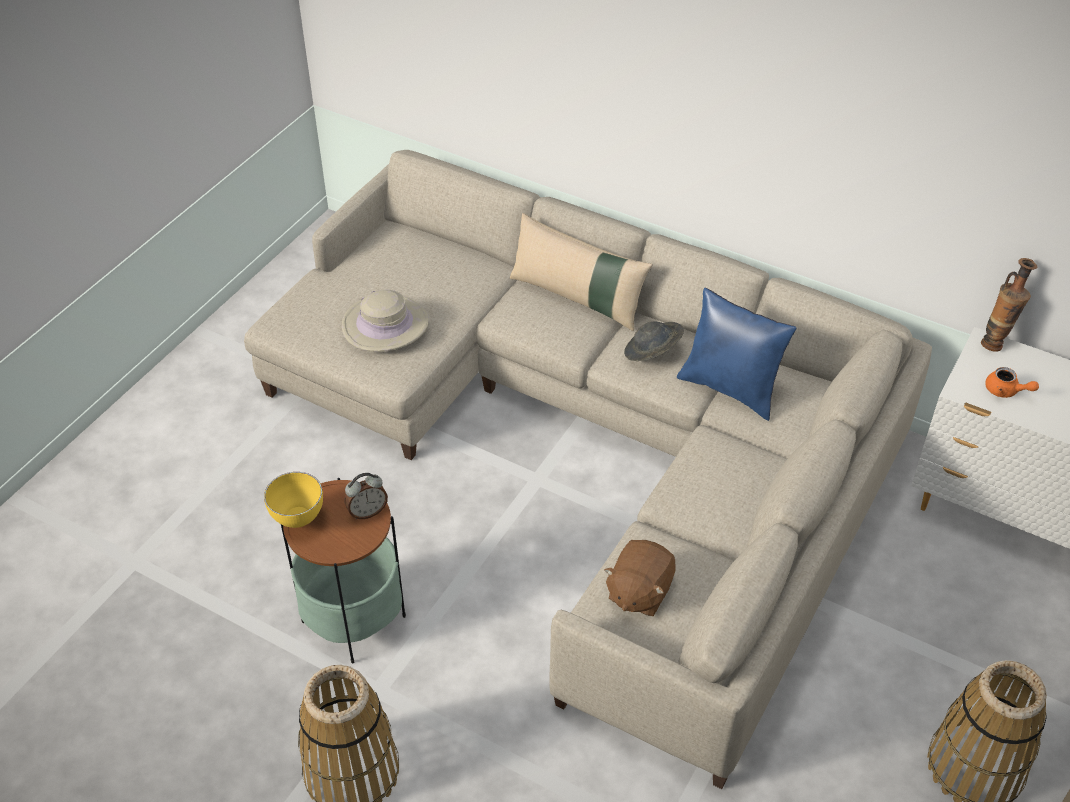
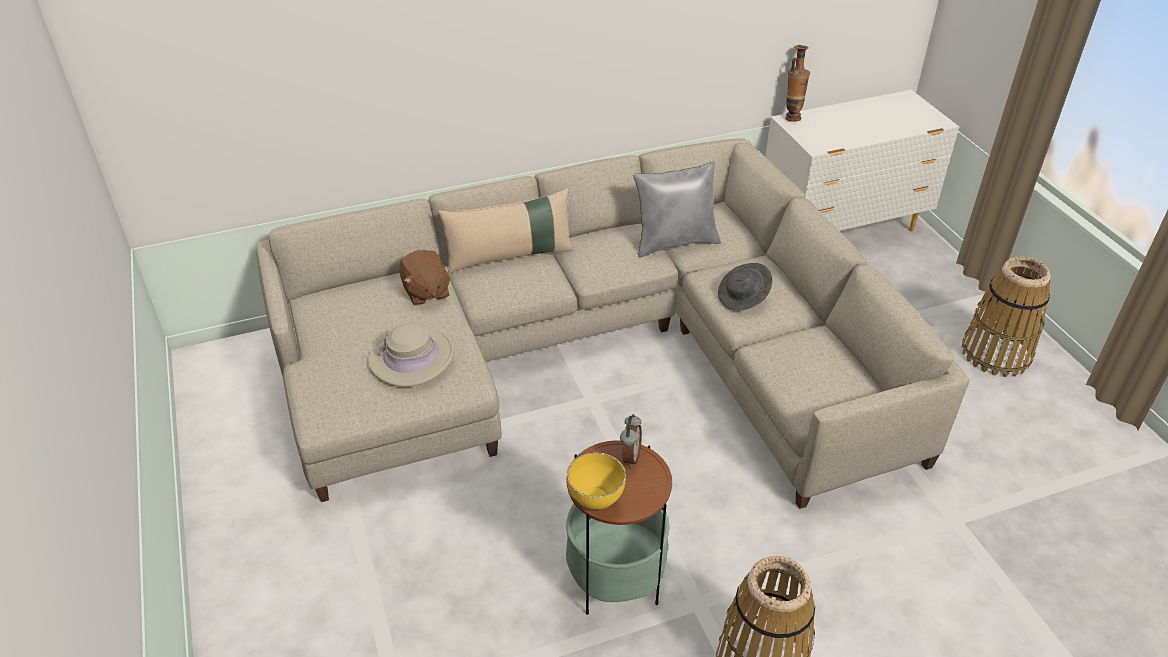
camera: 50 degrees left, 5 degrees down
(638, 592) = (809, 378): brown plush toy -> brown plush toy (426, 292)
(652, 353) = (605, 254): grey hat -> grey hat (743, 298)
(731, 389) = (675, 242): blue pillow -> grey pillow
(1005, 391) = (833, 135): orange teapot -> none

